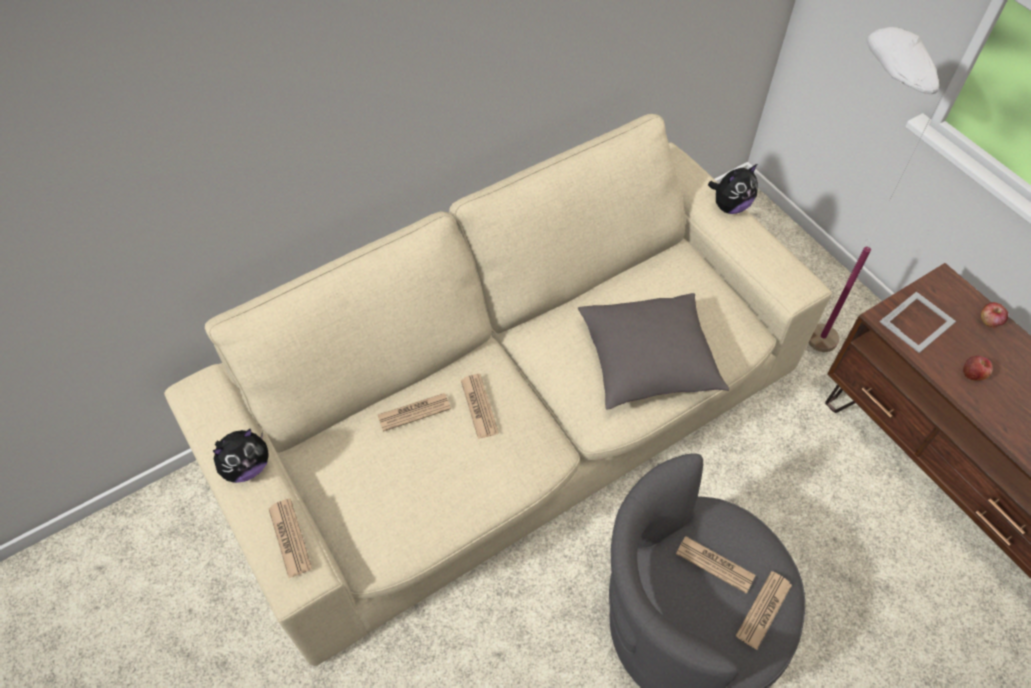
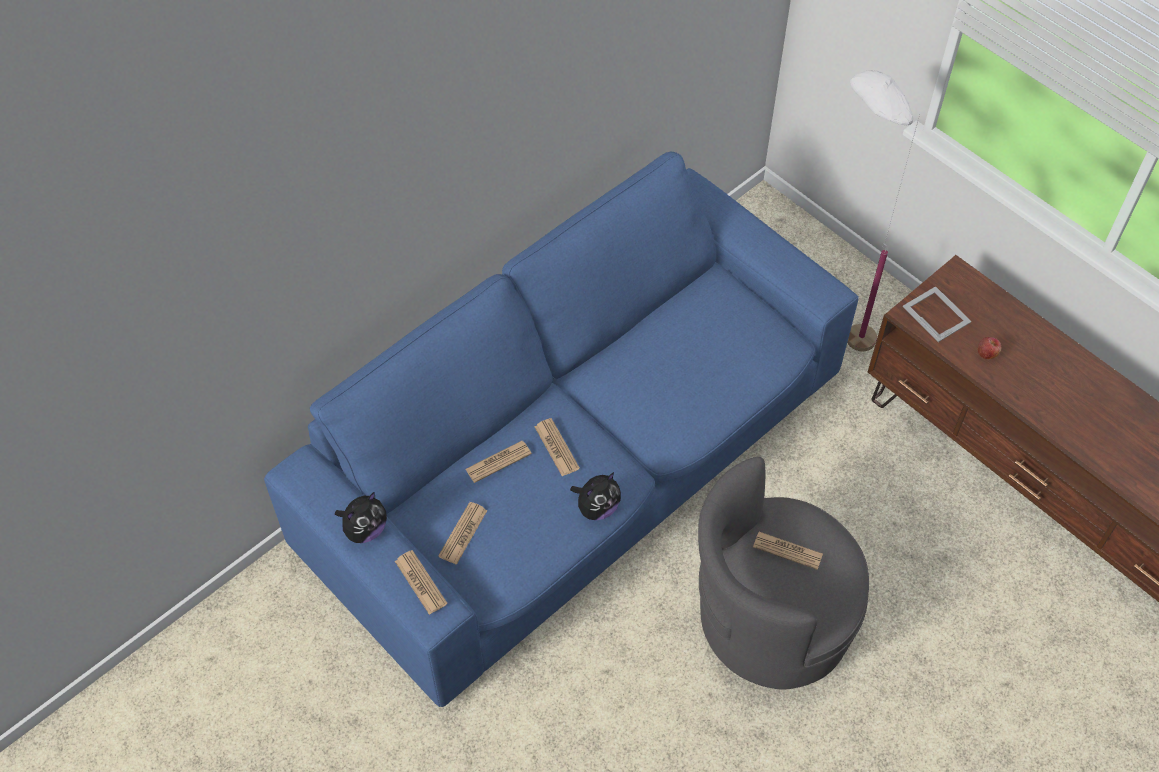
camera: 10 degrees left, 0 degrees up
(514, 419) = (578, 460): beige sofa -> blue sofa
(648, 363) = (702, 386): grey pillow -> none
(730, 206) = (754, 226): plush toy -> plush toy (597, 508)
(763, 610) = (833, 580): newspaper -> newspaper (463, 533)
(918, 322) = (936, 313): picture frame -> picture frame turned 75 degrees counterclockwise
(989, 321) = (998, 304): apple -> none

